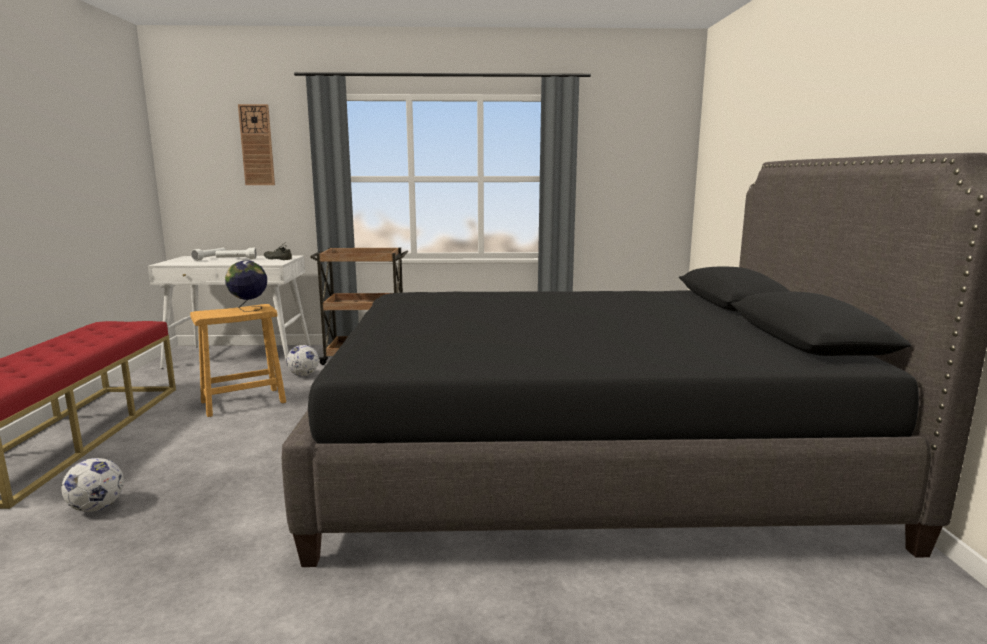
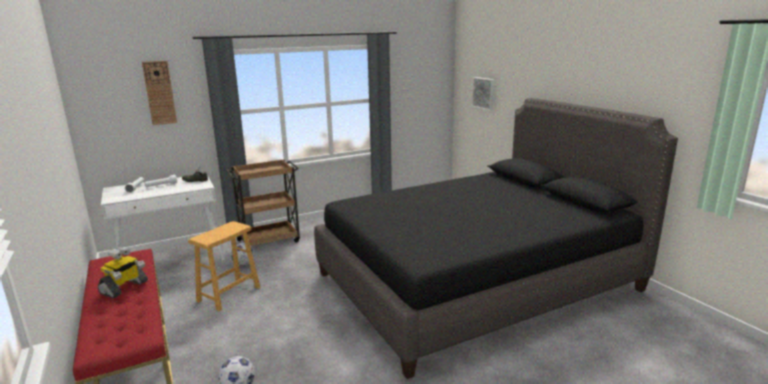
camera: 25 degrees left, 5 degrees up
(66, 348) = (124, 288): none -> toy robot
(249, 309) = (230, 229): globe -> none
(726, 171) = (484, 93): none -> picture

